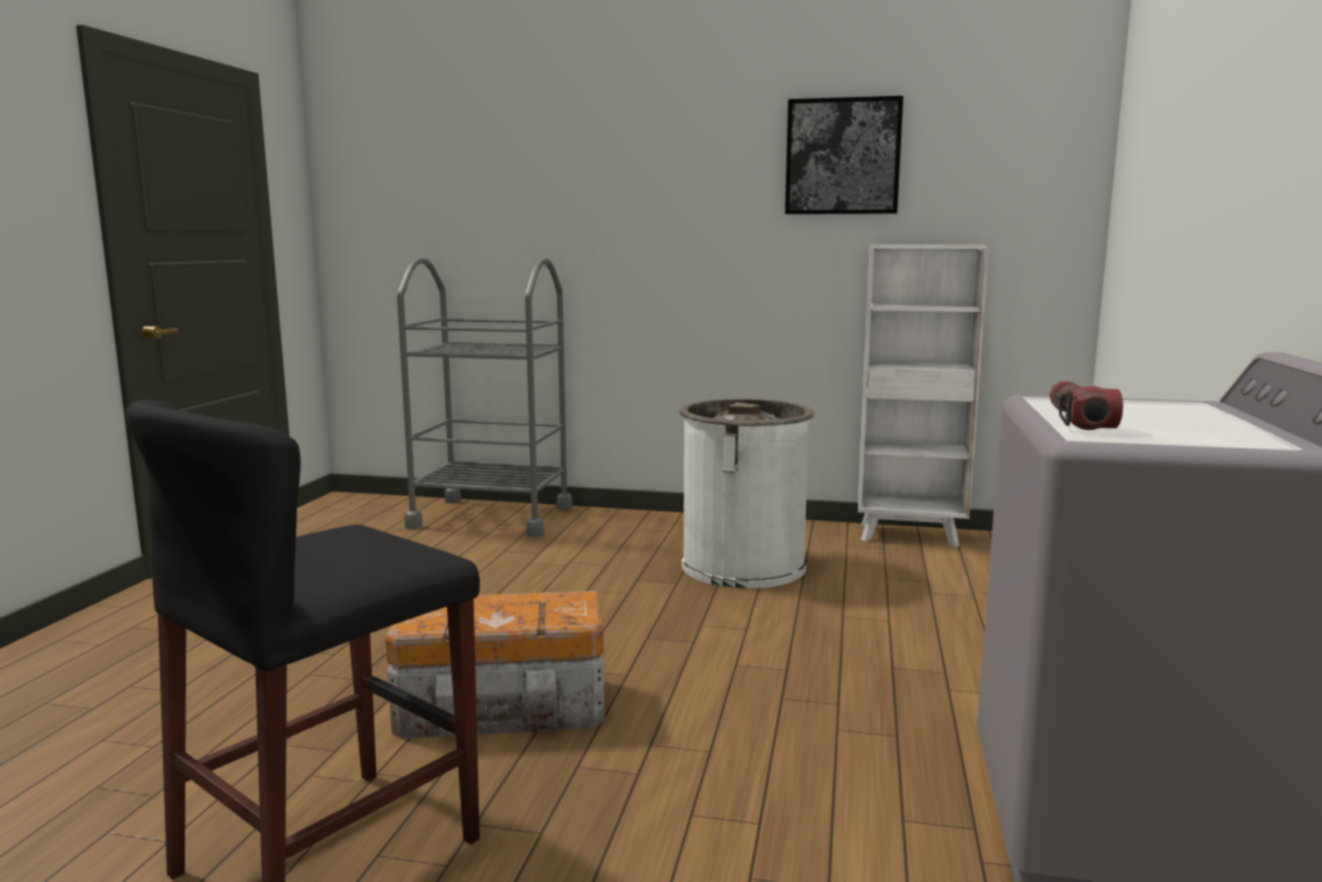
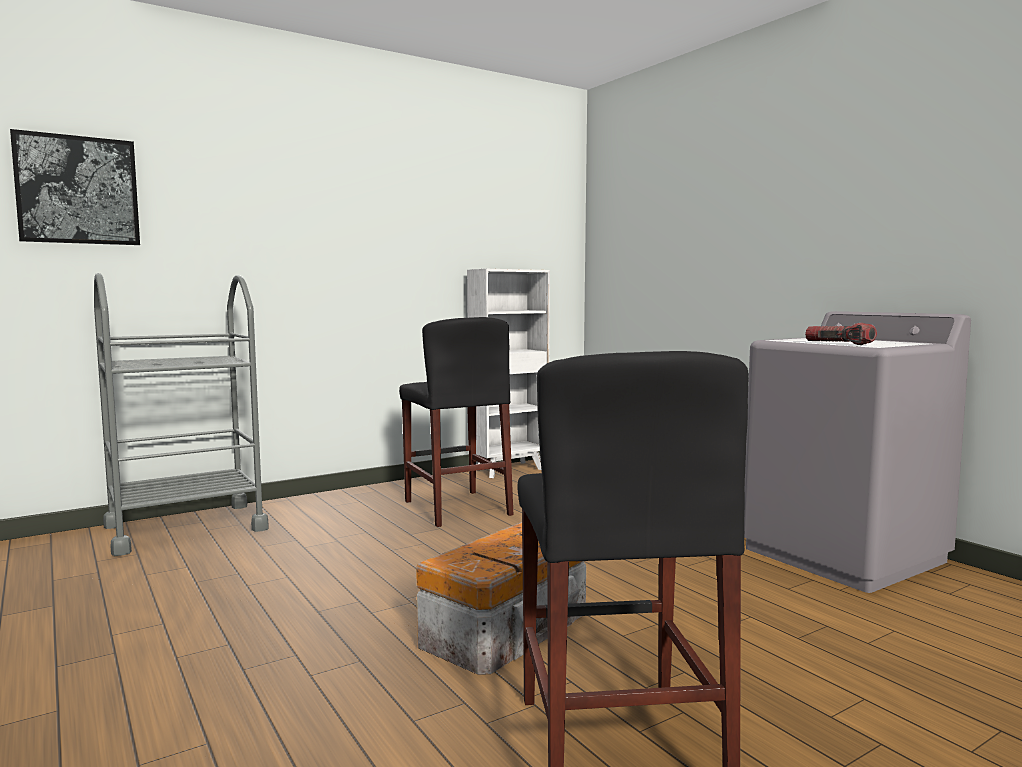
camera: 45 degrees left, 5 degrees down
(743, 565) = (457, 508): white trash can -> black stool
(842, 157) = (444, 207): picture -> picture (77, 190)

